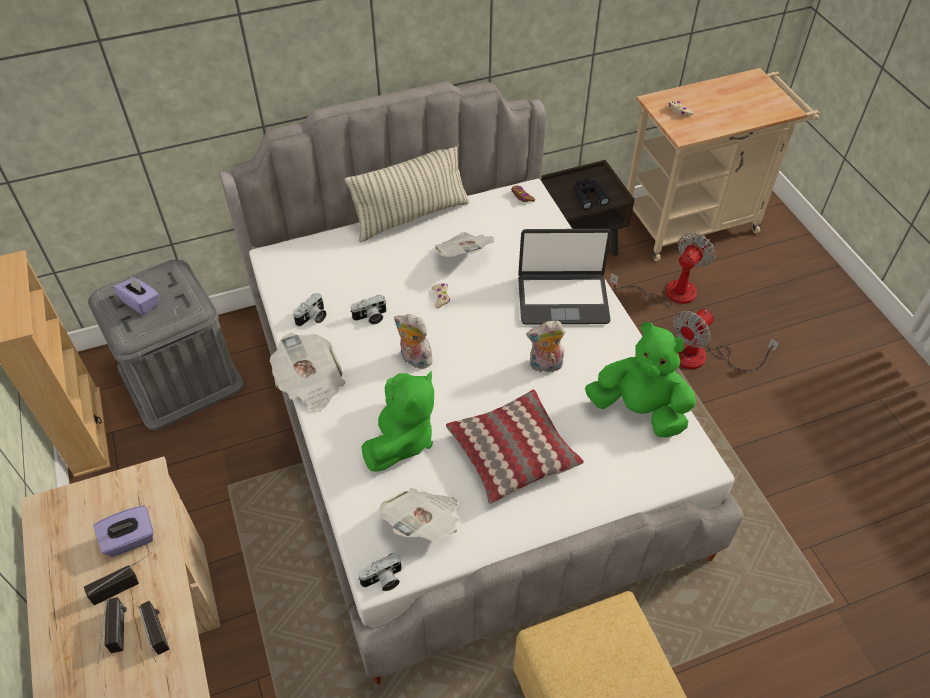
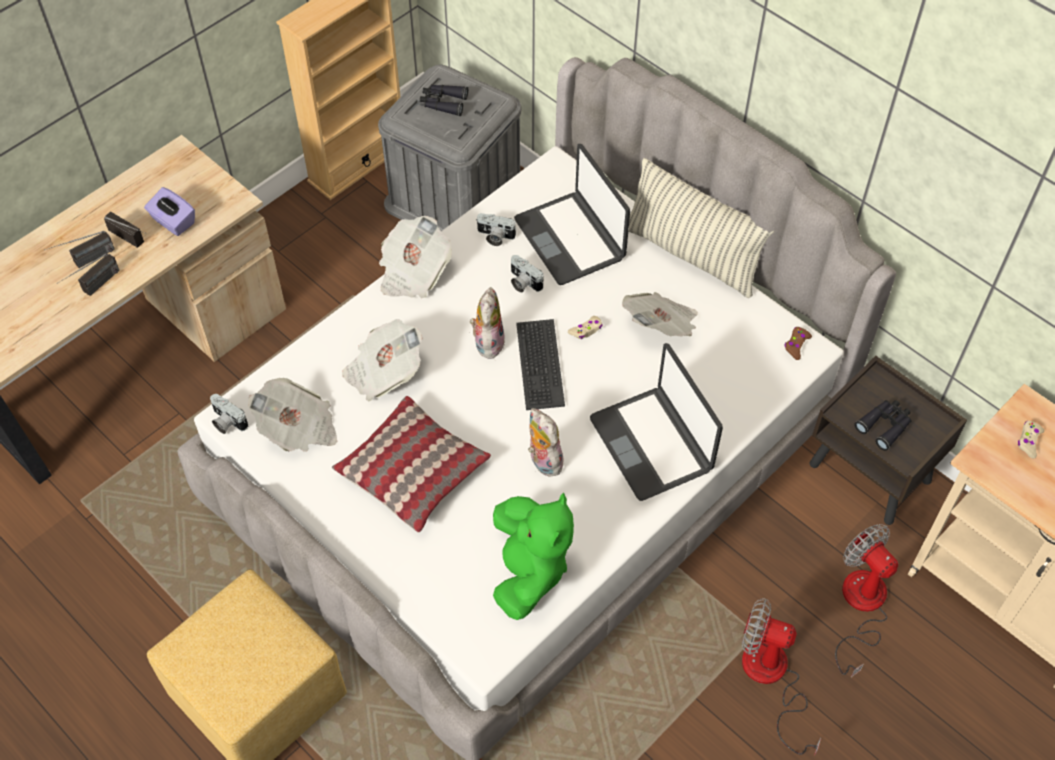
camera: 65 degrees right, 5 degrees up
(141, 303) = (443, 103): purple tissue box -> black binoculars
(349, 274) = (570, 239): none -> laptop
(401, 439) = (384, 372): green plush toy -> newspaper
(455, 336) = (539, 364): none -> keyboard
(668, 292) = (861, 606): fan -> fan turned 135 degrees counterclockwise

